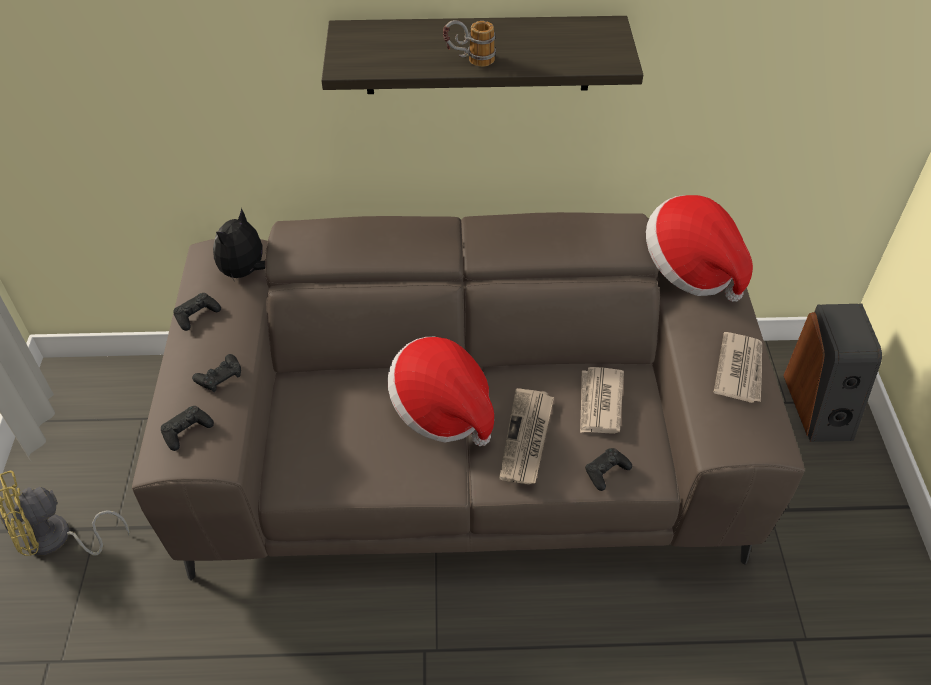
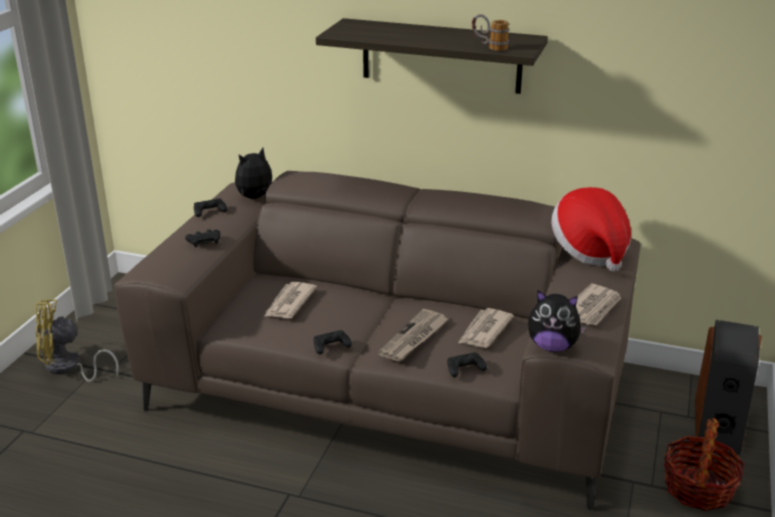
camera: 20 degrees right, 20 degrees down
(186, 431) = (165, 261): black game controller -> black game controller (331, 346)
(350, 421) = (289, 303): none -> newspaper
(442, 410) = (360, 312): hat -> none
(469, 61) = (418, 40): mug -> mug (489, 47)
(729, 449) = (552, 346): none -> plush toy
(833, 499) = (698, 488): none -> basket

